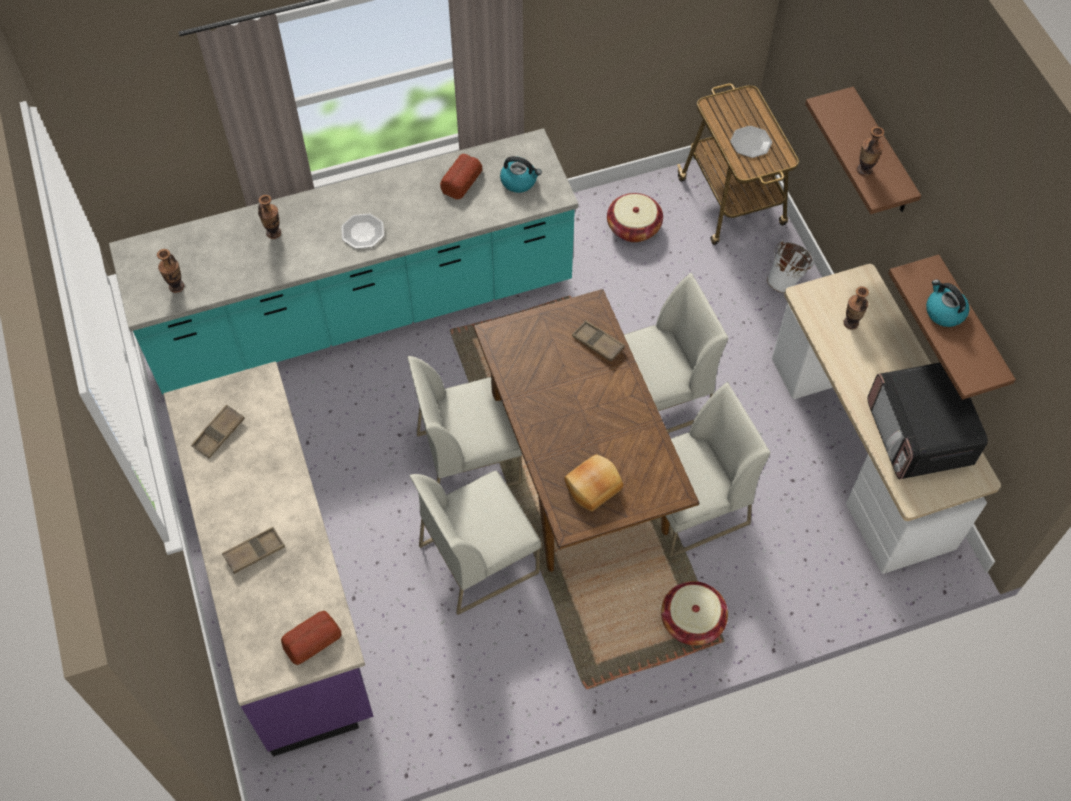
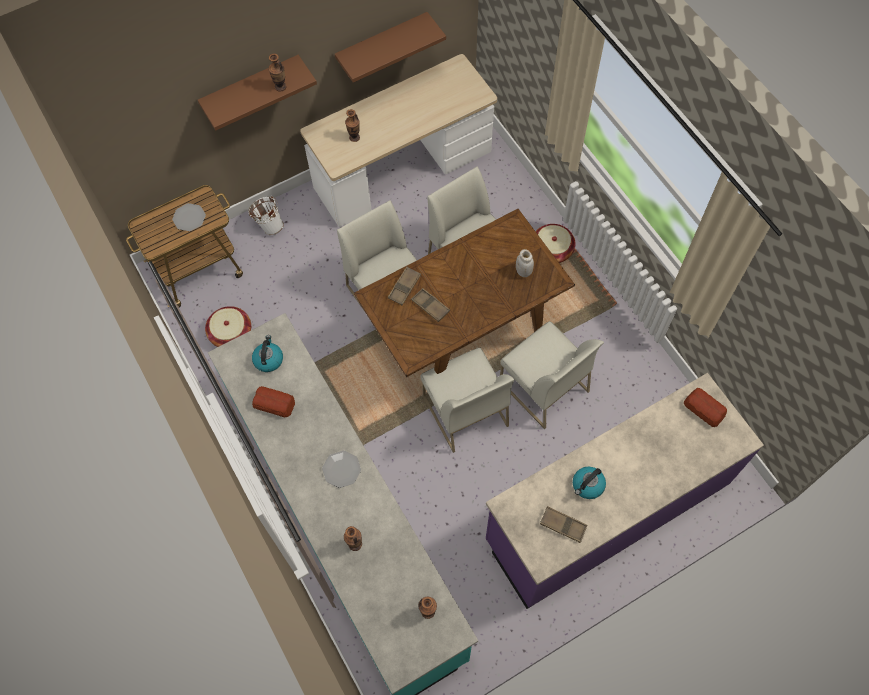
camera: 100 degrees left, 5 degrees up
(254, 552) = (652, 467): brown tray -> brown tray (430, 306)
(592, 486) = (523, 271): bread -> white jar
(918, 435) = (435, 95): microwave -> none
(944, 312) = (382, 48): kettle -> kettle (587, 485)

